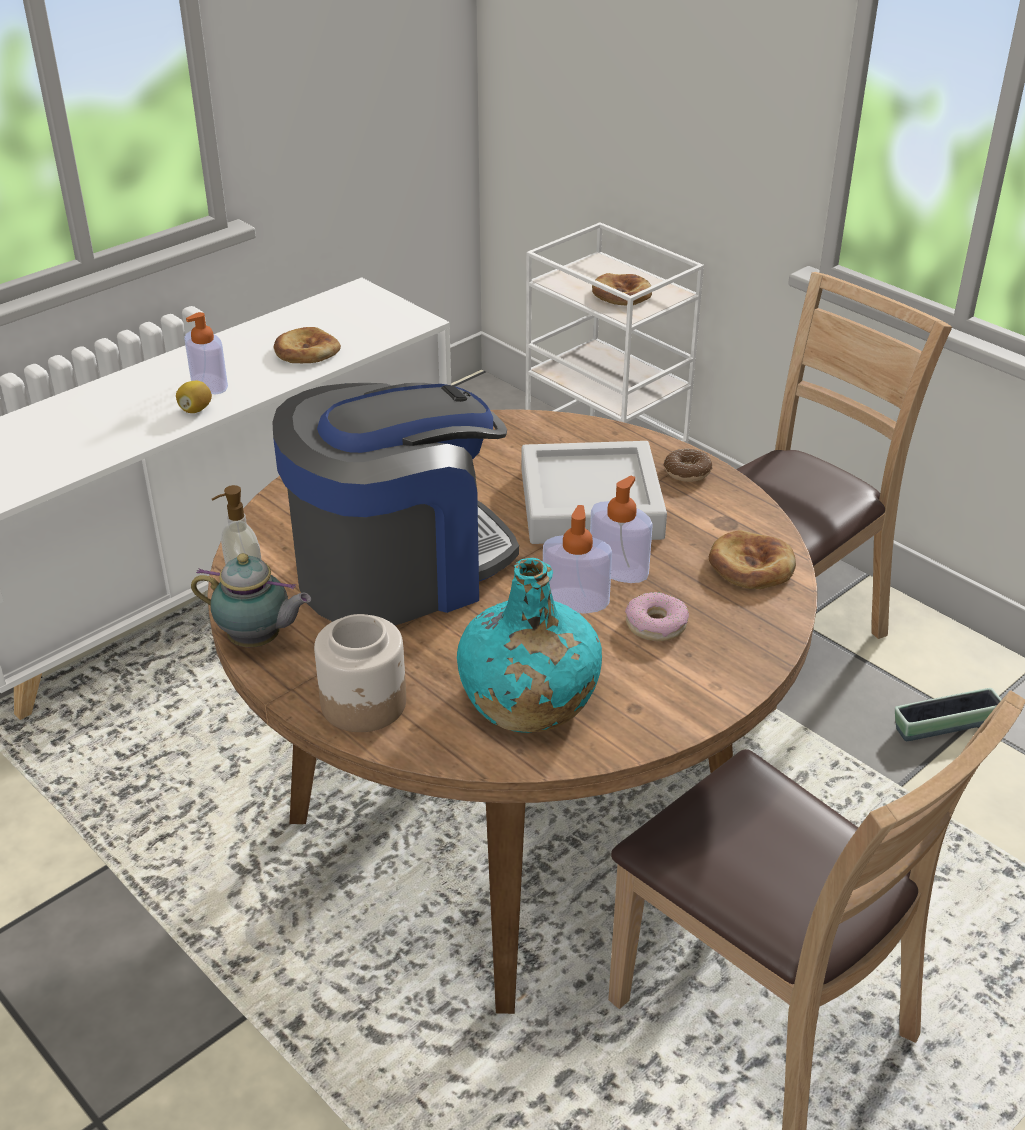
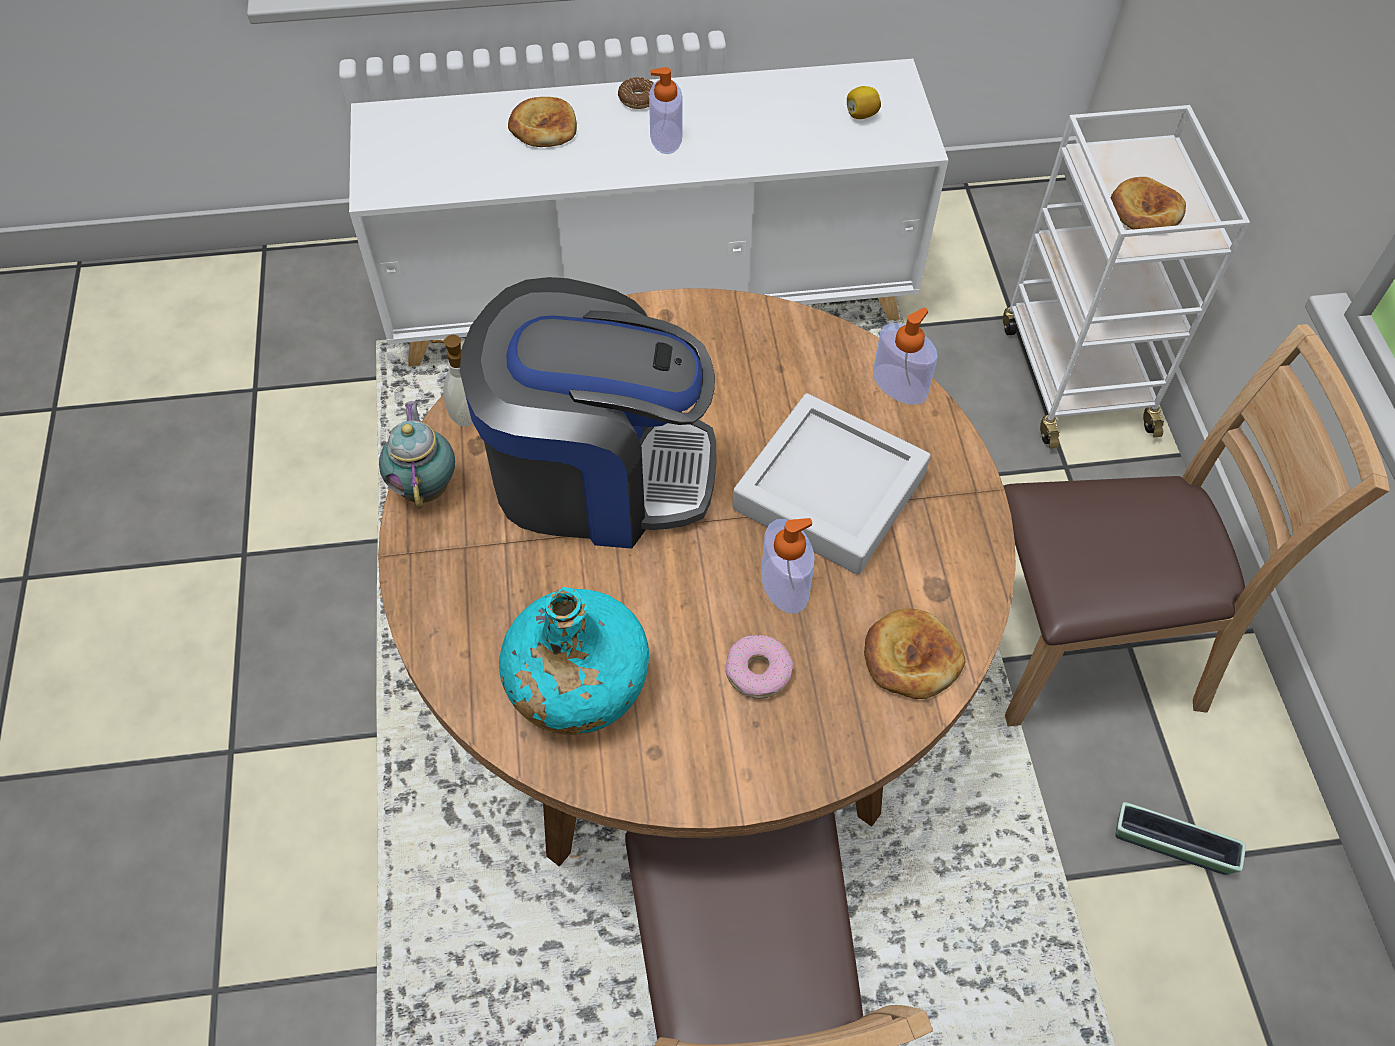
camera: 35 degrees right, 20 degrees up
(195, 410) = (631, 164): lemon -> lemon (861, 115)
(258, 641) = (425, 485): teapot -> teapot turned 150 degrees counterclockwise
(306, 351) = (782, 135): bread -> bread (543, 127)
(364, 704) = (449, 604): jar -> none
(575, 601) = (712, 599): soap dispenser -> soap dispenser (899, 385)
(687, 472) = (959, 503): donut -> donut (638, 99)

